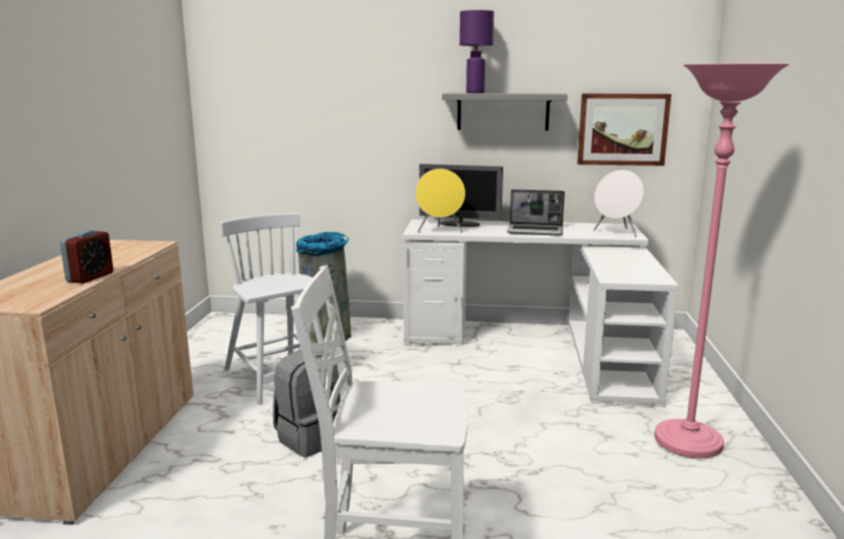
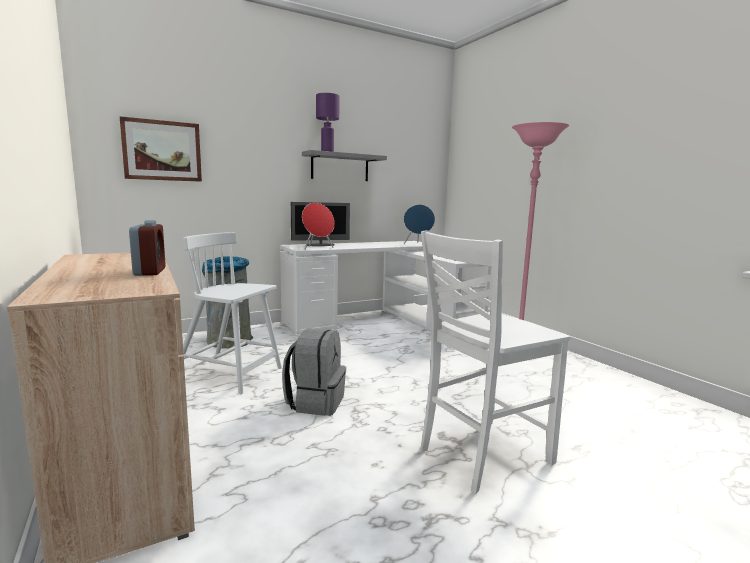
camera: 35 degrees left, 5 degrees down
(440, 231) = (317, 248): yellow speaker -> red speaker
(536, 231) = (374, 245): laptop -> none
(616, 233) = (418, 244): white speaker -> blue speaker
(622, 129) = (407, 182): picture -> picture (162, 150)

